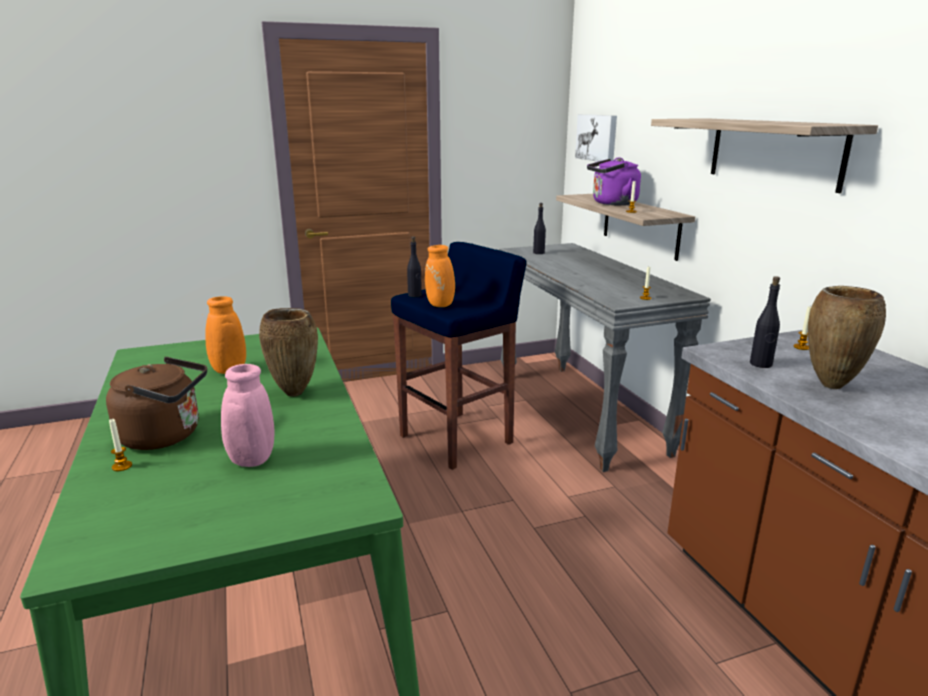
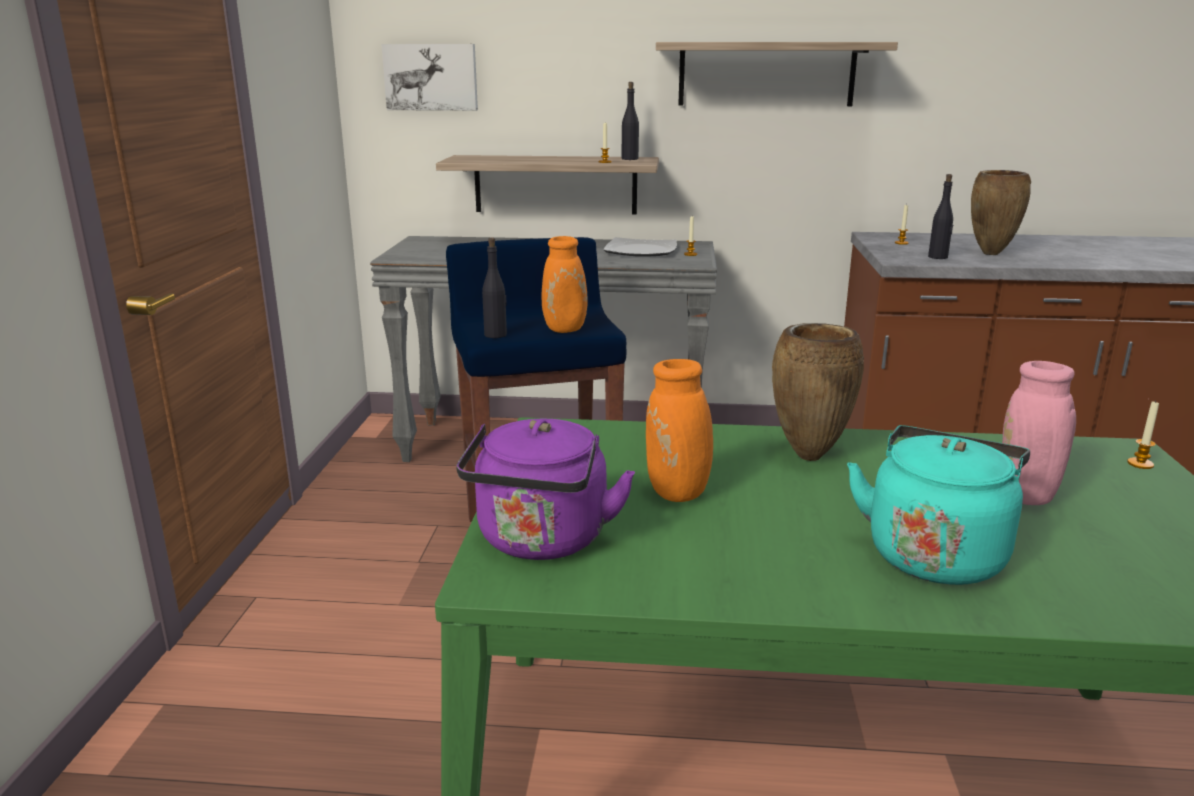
camera: 65 degrees left, 0 degrees up
(122, 466) = (1042, 590): candle -> candle (1140, 464)
(166, 436) = (935, 553): brown kettle -> turquoise kettle
(539, 253) = (434, 252): black bottle -> black bottle (629, 159)
(612, 203) = (541, 160): purple kettle -> purple kettle (541, 542)
(629, 286) = (640, 251): none -> plate

